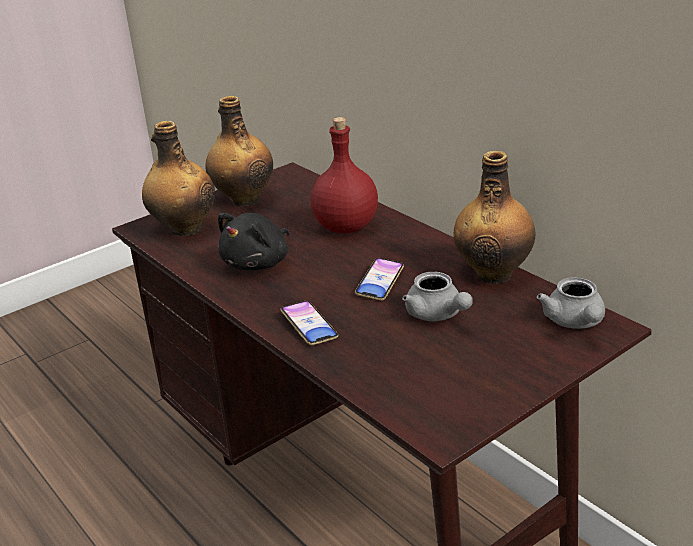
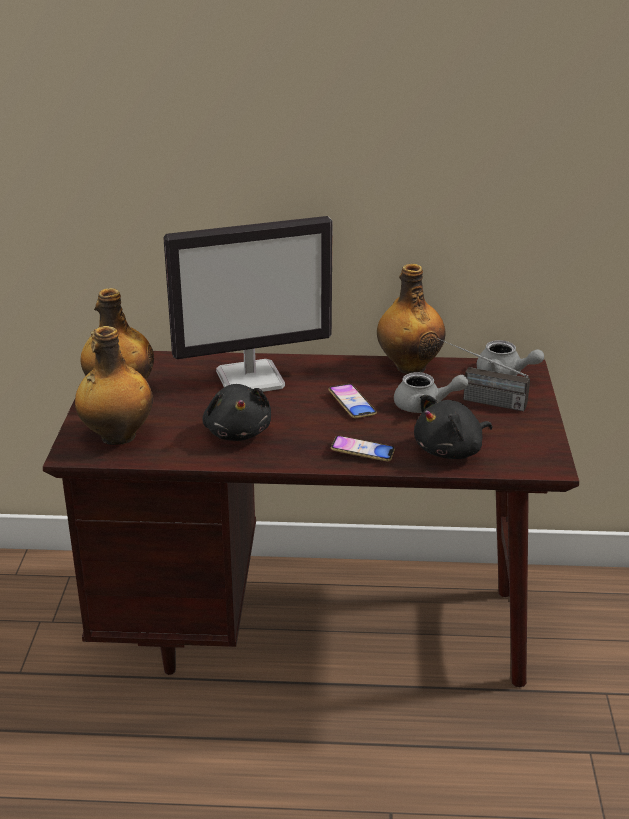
camera: 50 degrees left, 0 degrees up
(347, 226) = (251, 379): red bottle -> monitor
(380, 366) = (451, 451): none -> black plush toy
(498, 333) = (478, 400): none -> radio

